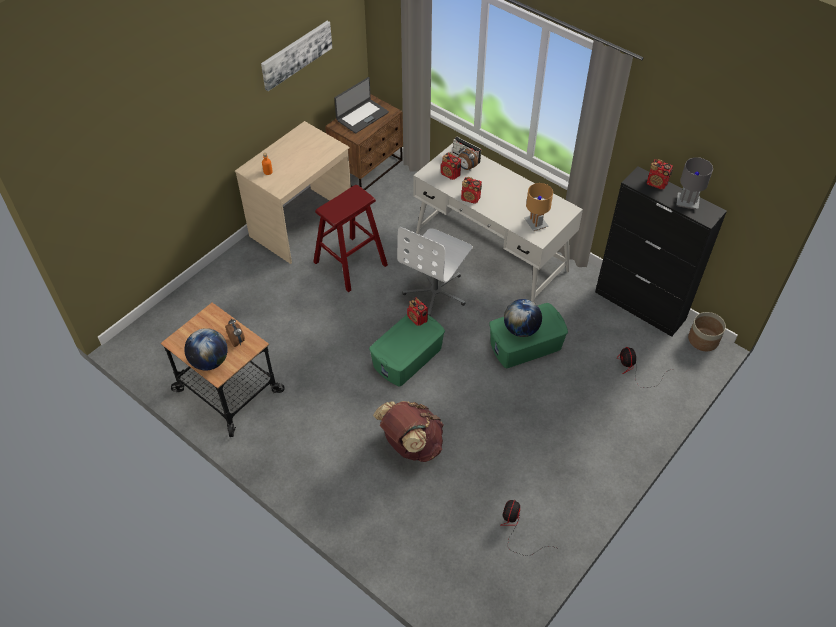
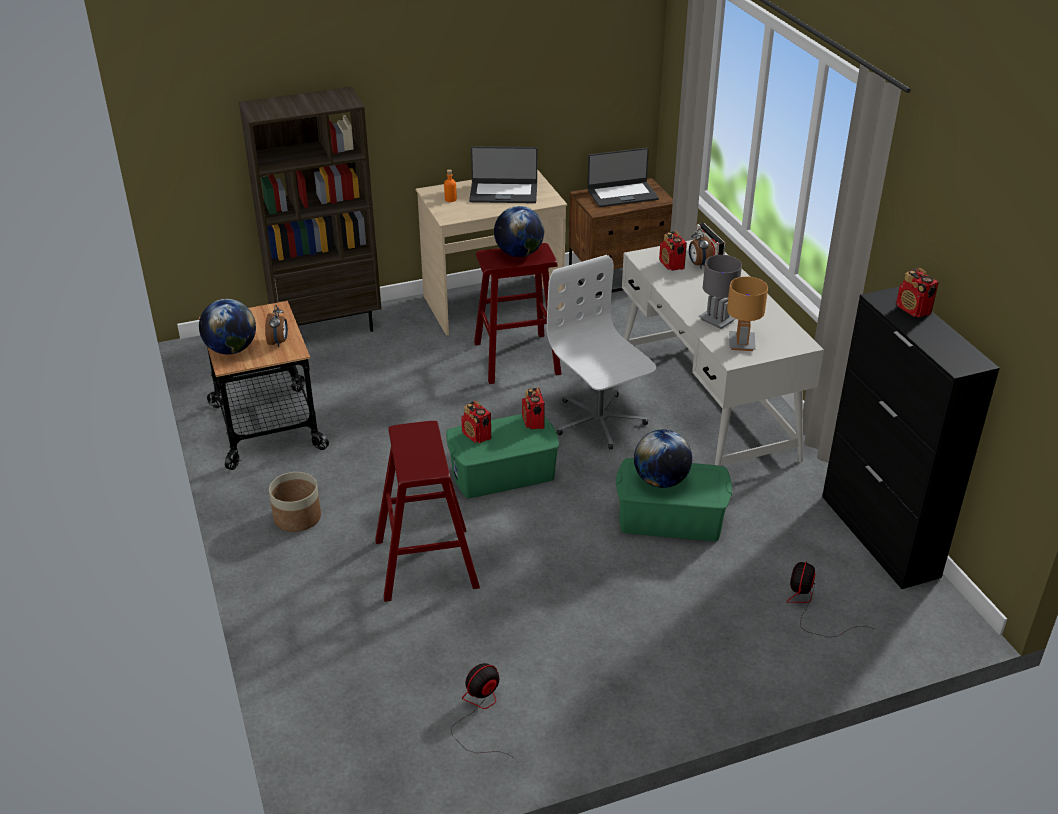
camera: 30 degrees right, 15 degrees down
(203, 291) = (328, 328): none -> brown bookcase
(296, 54) = (540, 70): picture -> none
(299, 152) = (503, 193): none -> laptop
(346, 201) = (519, 253): none -> globe
(411, 445) = (426, 563): brown backpack -> red stool
(436, 292) = (598, 421): white office chair -> white office chair turned 90 degrees clockwise
(470, 198) = (676, 294): radio -> radio (477, 436)
(687, 202) = (942, 341): grey table lamp -> grey table lamp (717, 320)
(703, 340) = (950, 611): planter -> planter (297, 517)

